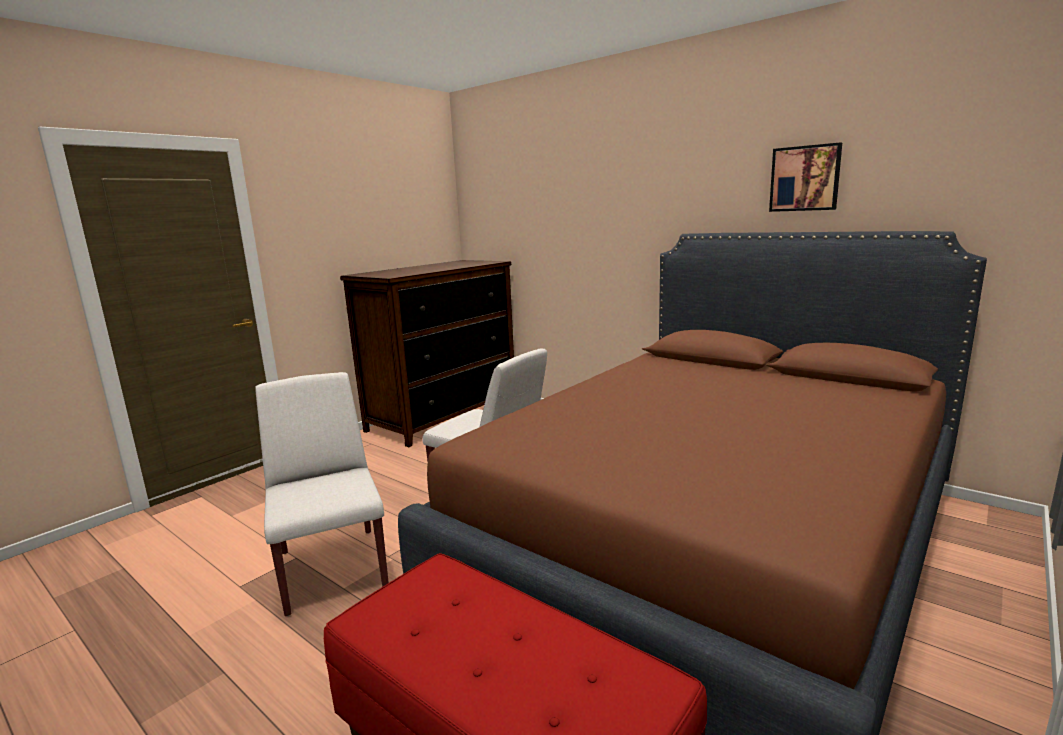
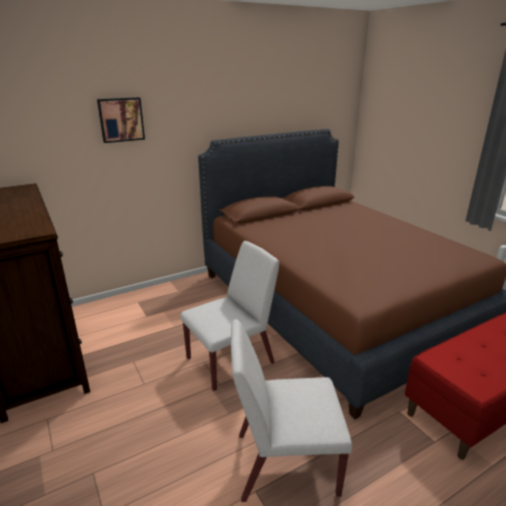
camera: 70 degrees left, 10 degrees up
(805, 178) = (267, 103): picture -> picture (121, 119)

